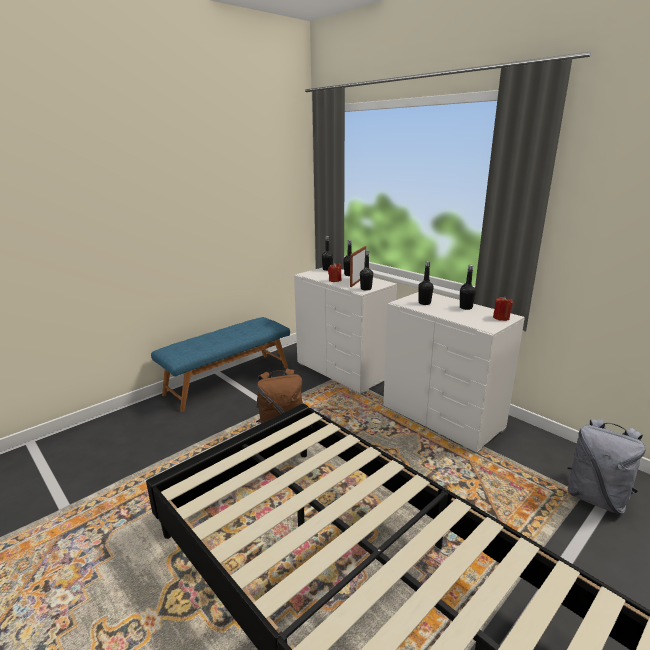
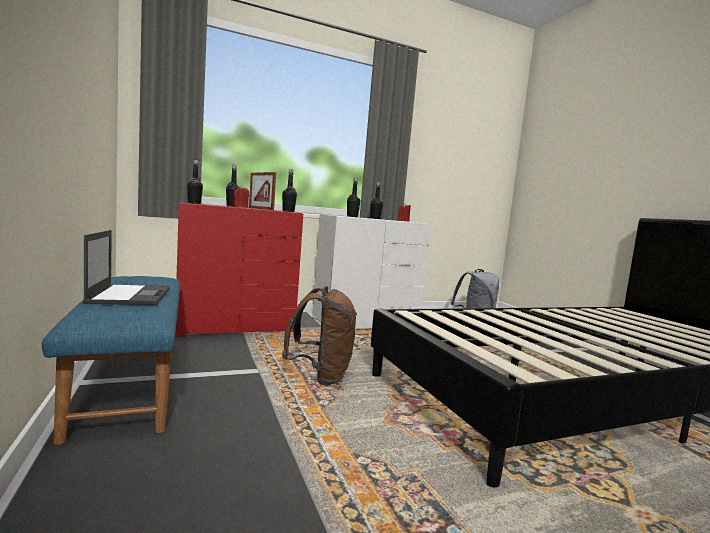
camera: 70 degrees left, 15 degrees down
(216, 337) = (130, 295): none -> laptop
(344, 370) = (235, 326): white dresser -> red dresser

